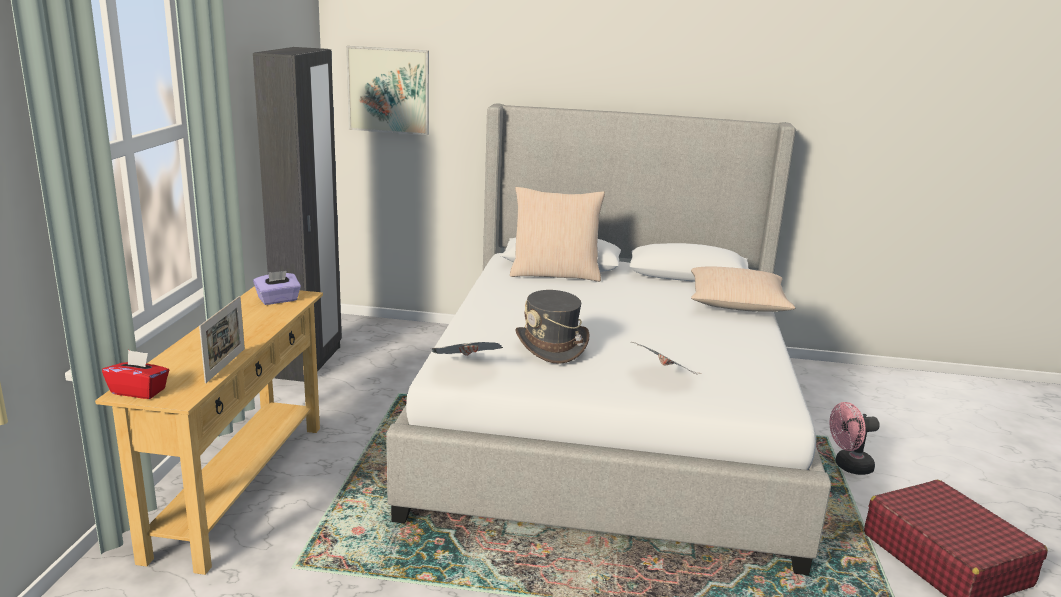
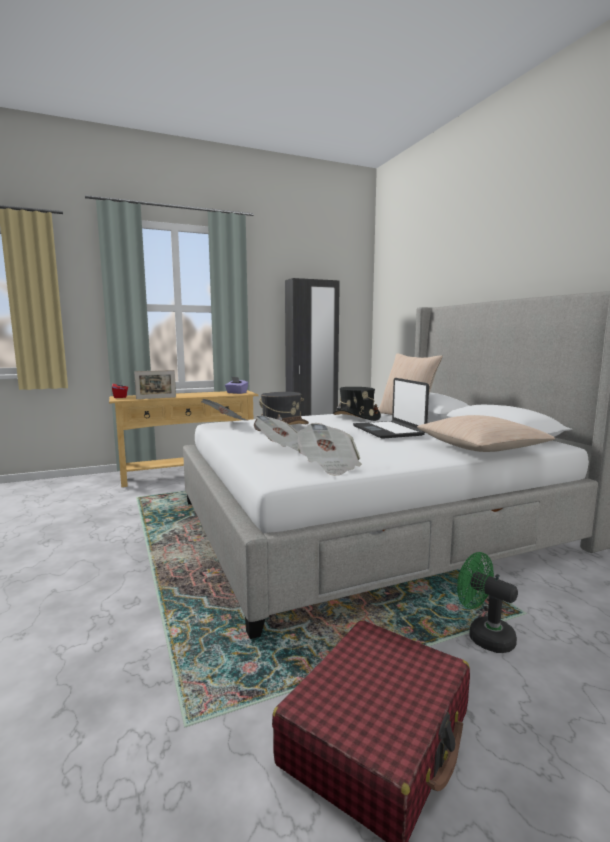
camera: 60 degrees right, 10 degrees down
(388, 90) = (393, 308): picture -> none
(526, 294) = (356, 417): none -> black hat
(628, 307) = (389, 431): none -> laptop
(754, 378) = (328, 466): none -> newspaper
(848, 466) = (484, 635): pink fan -> green fan

